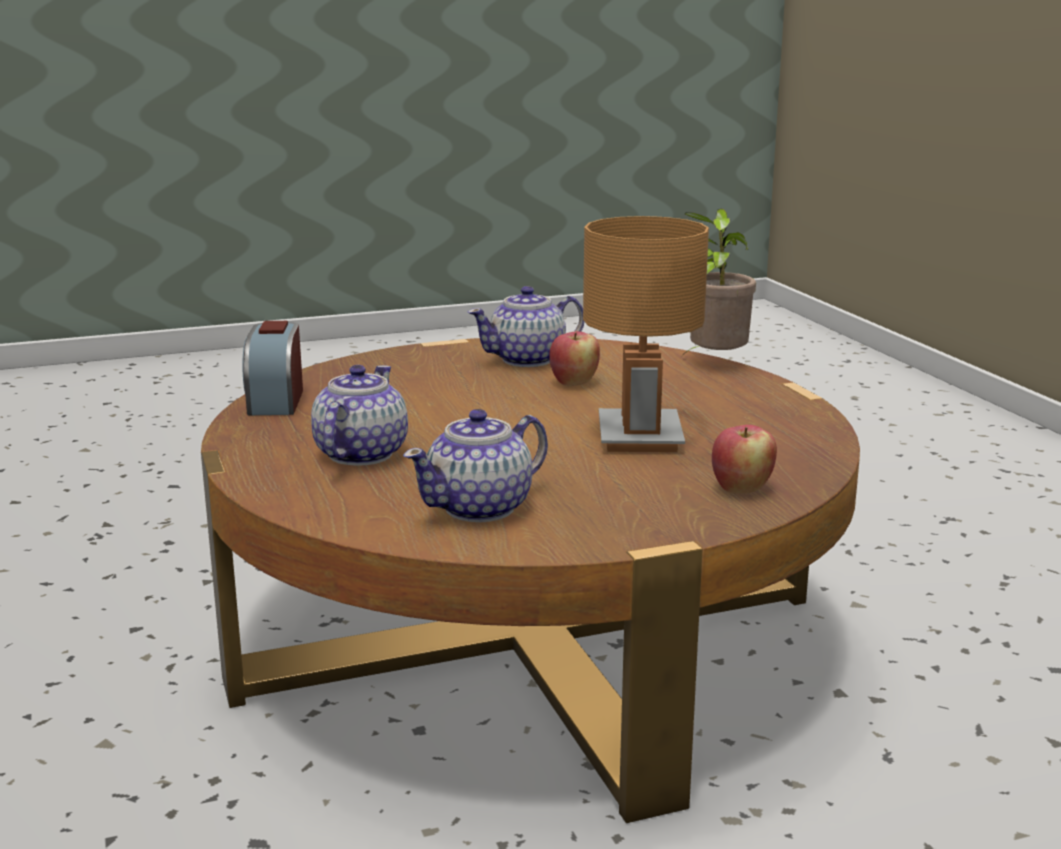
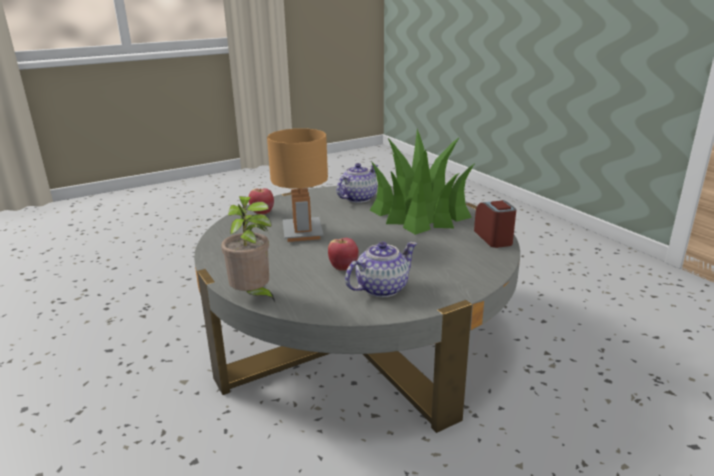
camera: 170 degrees right, 5 degrees up
(359, 454) = (420, 213): teapot -> potted plant
(530, 638) = (358, 337): brown coffee table -> grey coffee table

